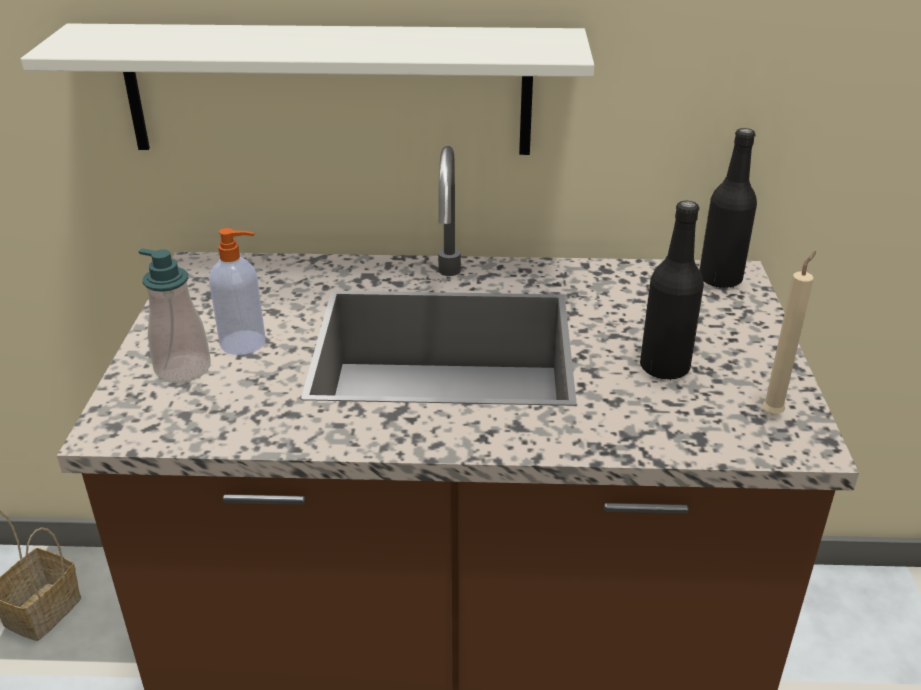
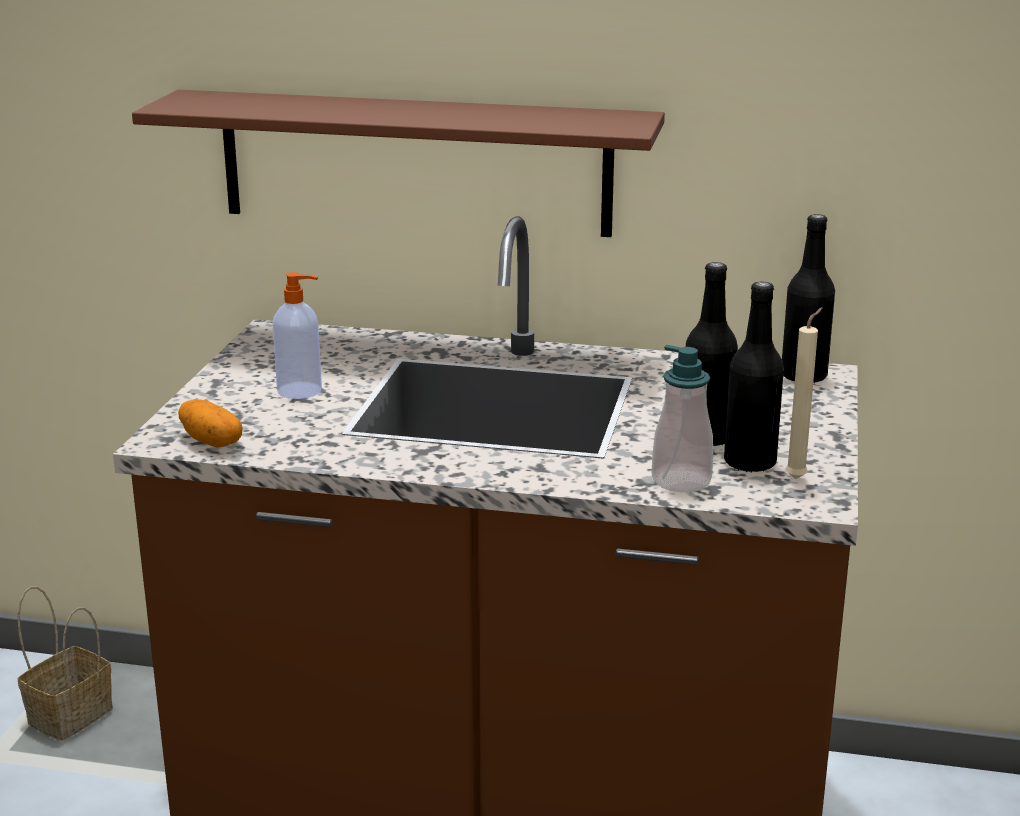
camera: 10 degrees right, 10 degrees down
(165, 425) = (212, 441): none -> potato
(183, 369) = (238, 405): soap dispenser -> soap dispenser (681, 480)
(328, 90) = (415, 163): white shelf -> brown shelf
(719, 397) = (749, 463): none -> black bottle

